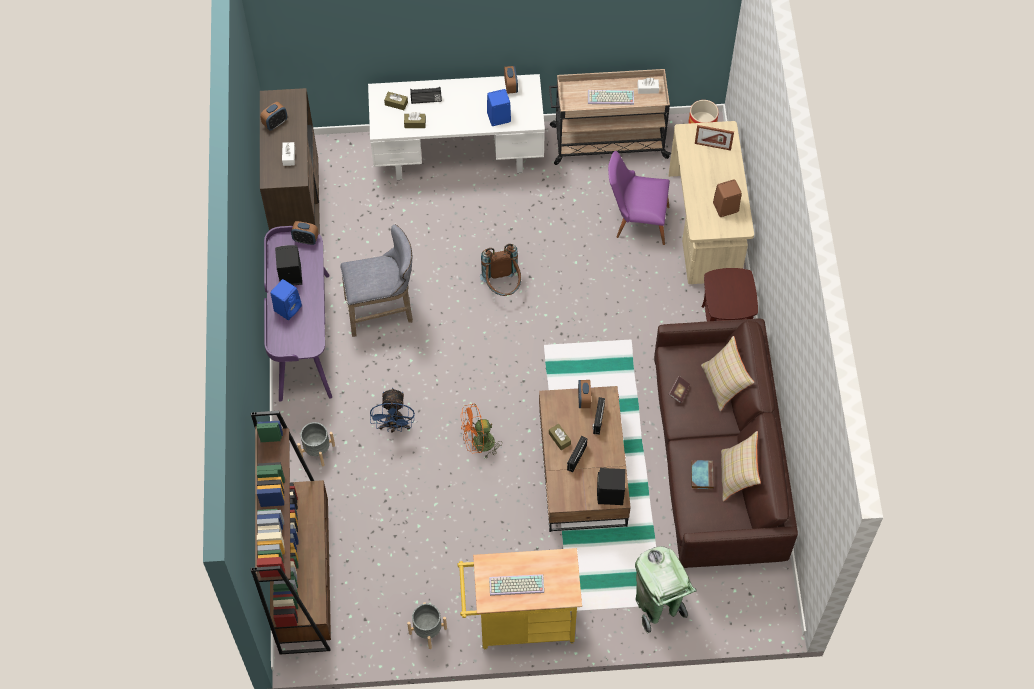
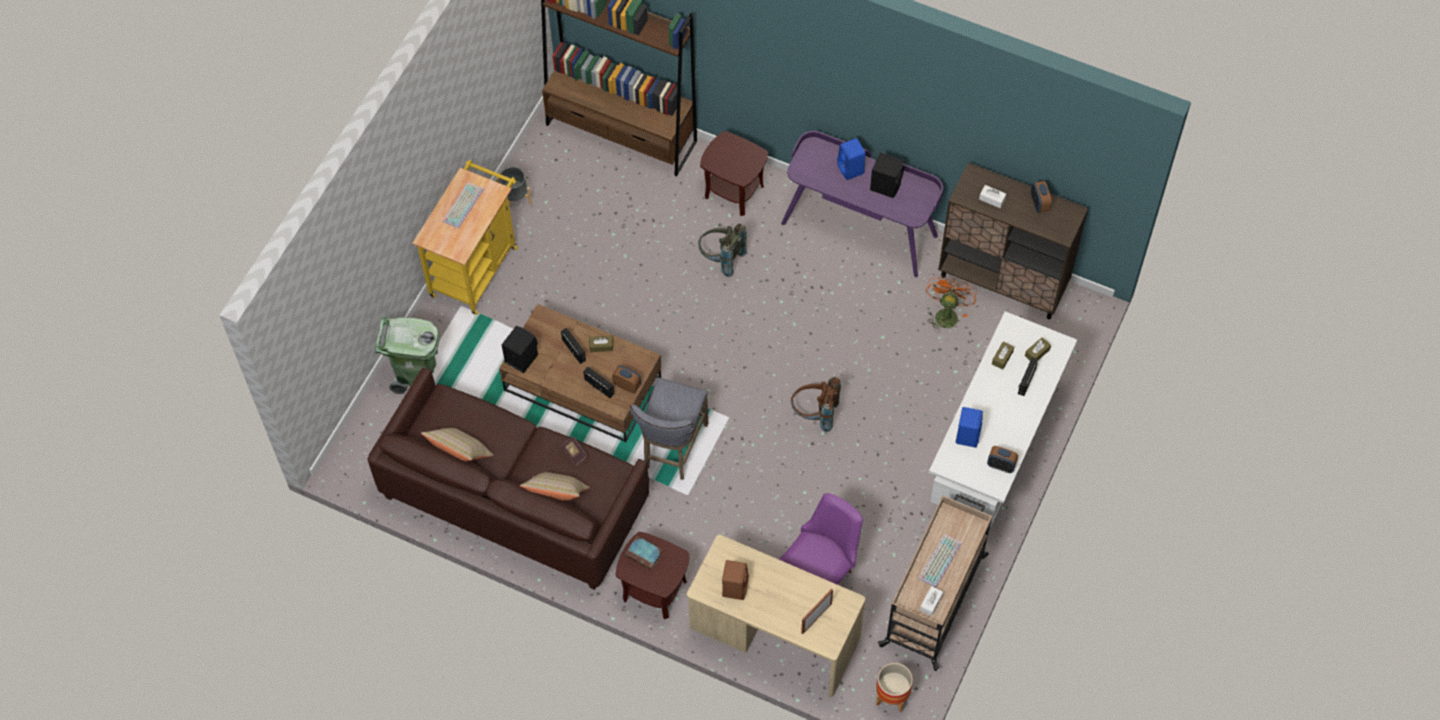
camera: 120 degrees right, 0 degrees up
(305, 239) = (918, 213): alarm clock -> none
(317, 451) = (734, 191): grey planter -> brown side table
(383, 311) = (848, 303): grey stool -> grey stool (672, 449)
(394, 426) = (721, 259): blue fan -> grey backpack
(478, 444) = (661, 315): orange fan -> orange fan (946, 313)
(701, 475) = (481, 426): book -> book (645, 554)

